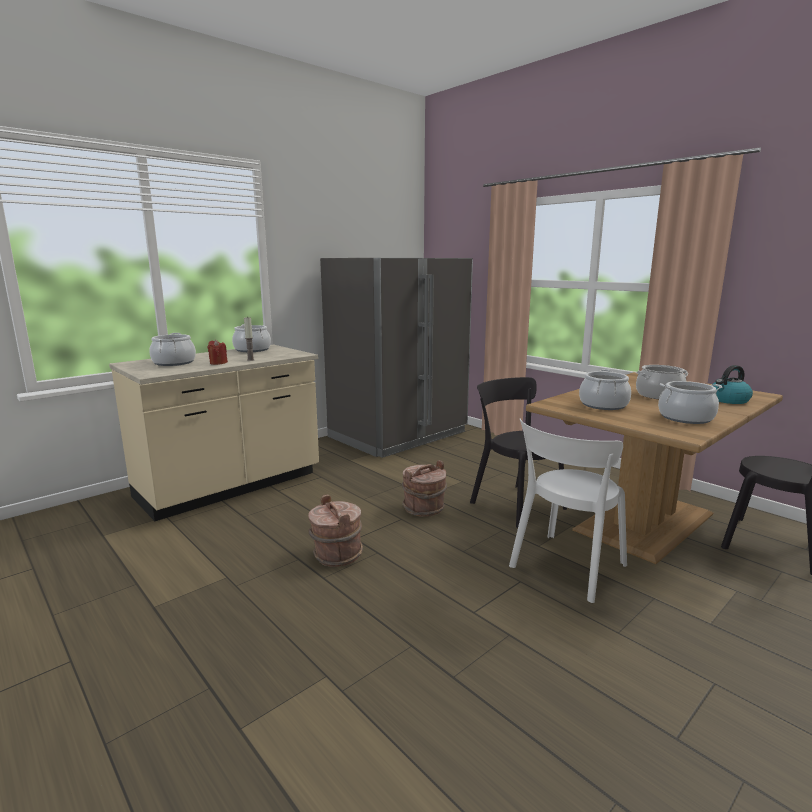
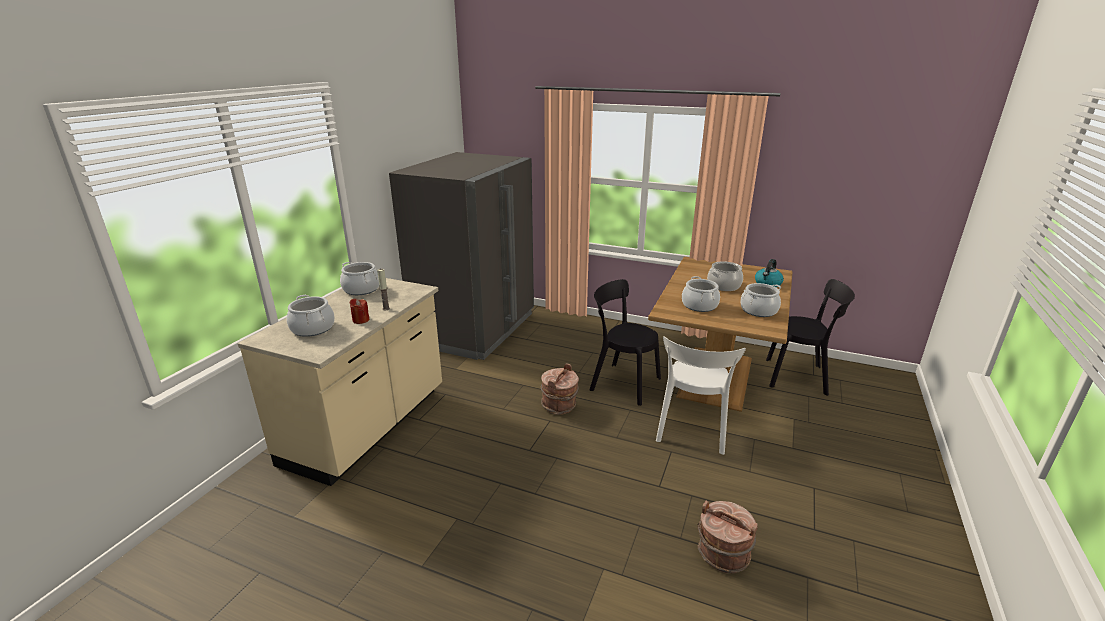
camera: 25 degrees left, 10 degrees up
(336, 554) = (527, 469): brown bucket -> brown bucket (722, 555)

